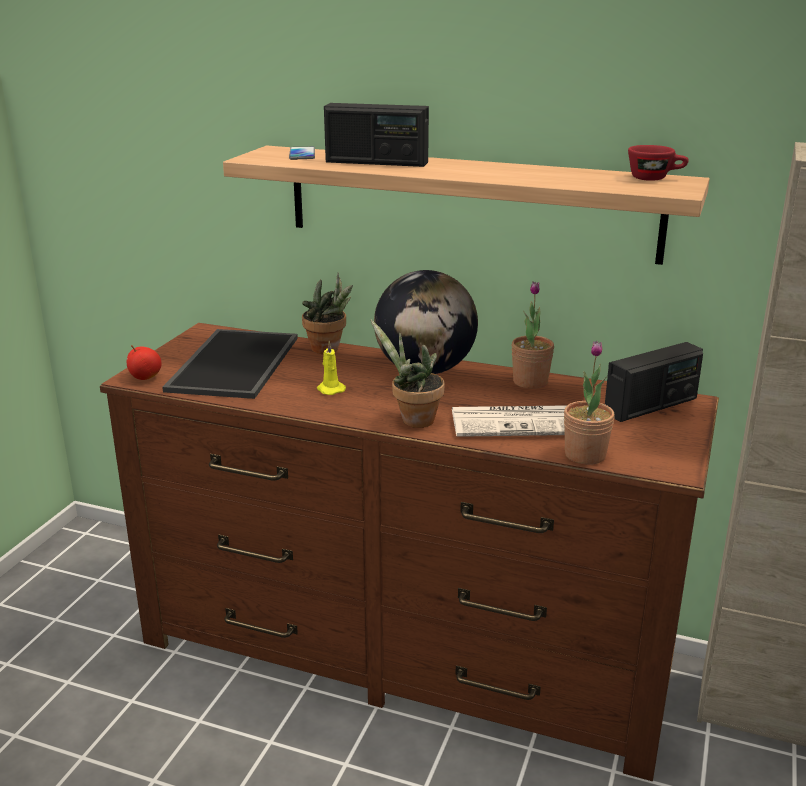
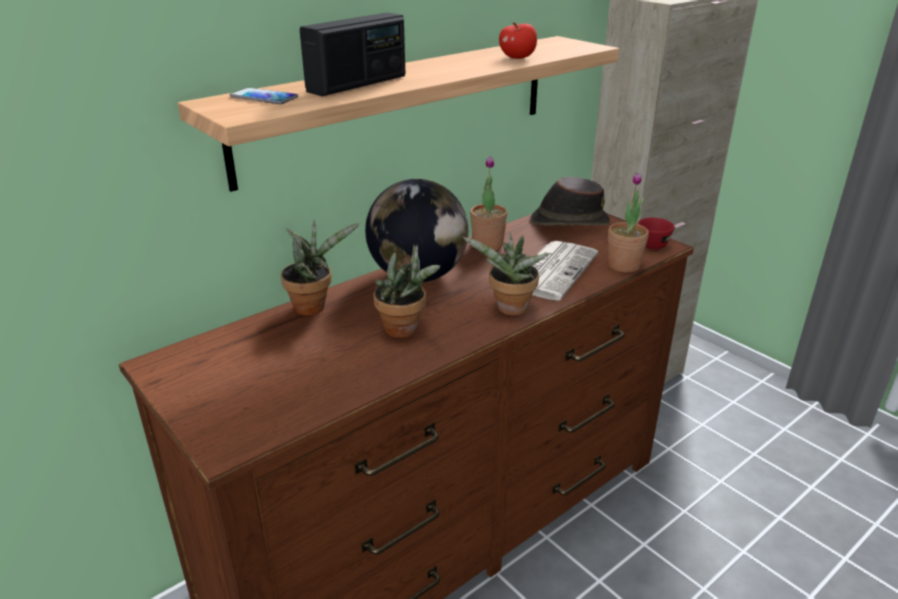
camera: 60 degrees left, 5 degrees up
(145, 377) = (237, 438): apple -> apple (517, 58)
(232, 362) = (273, 367): tray -> none
(330, 389) = (406, 330): yellow candle -> potted plant
(651, 406) = (568, 221): radio -> brown hat
(655, 178) = (546, 43): red cup -> red cup (654, 243)

